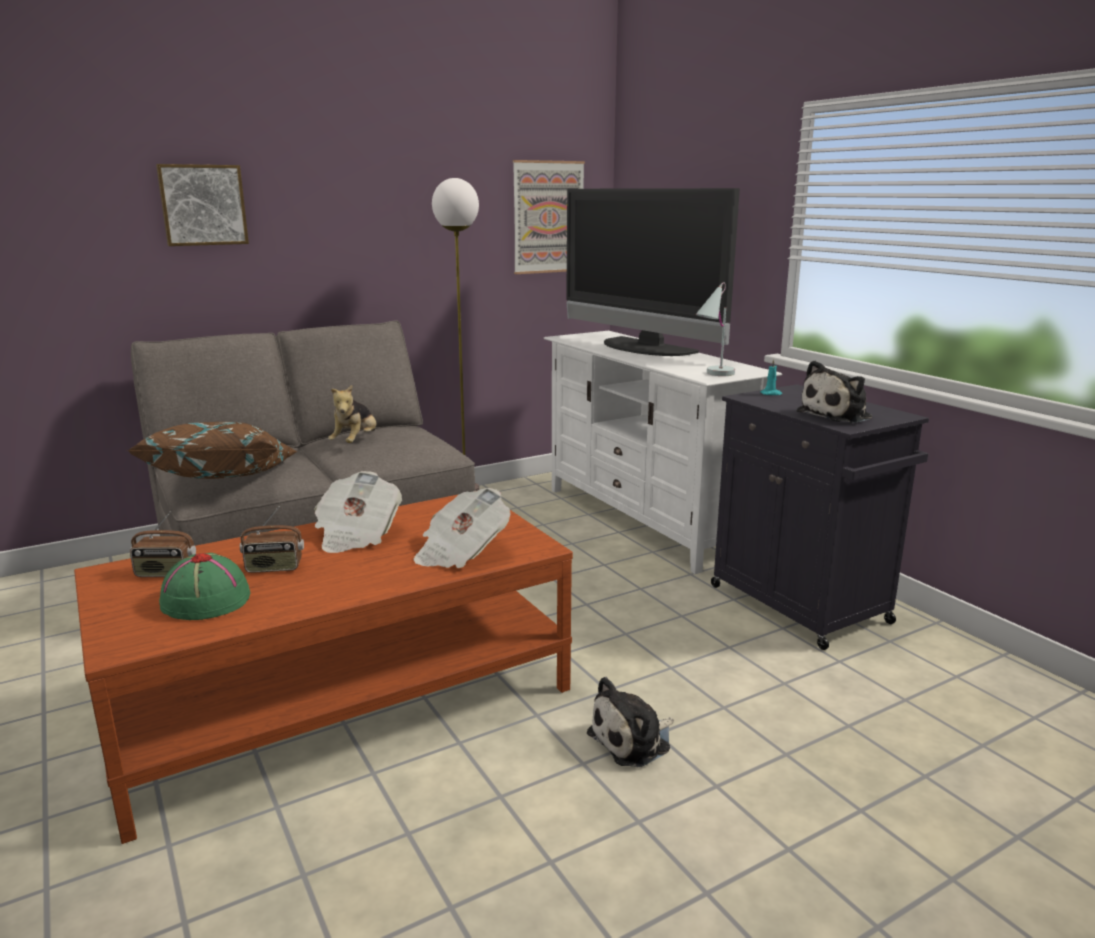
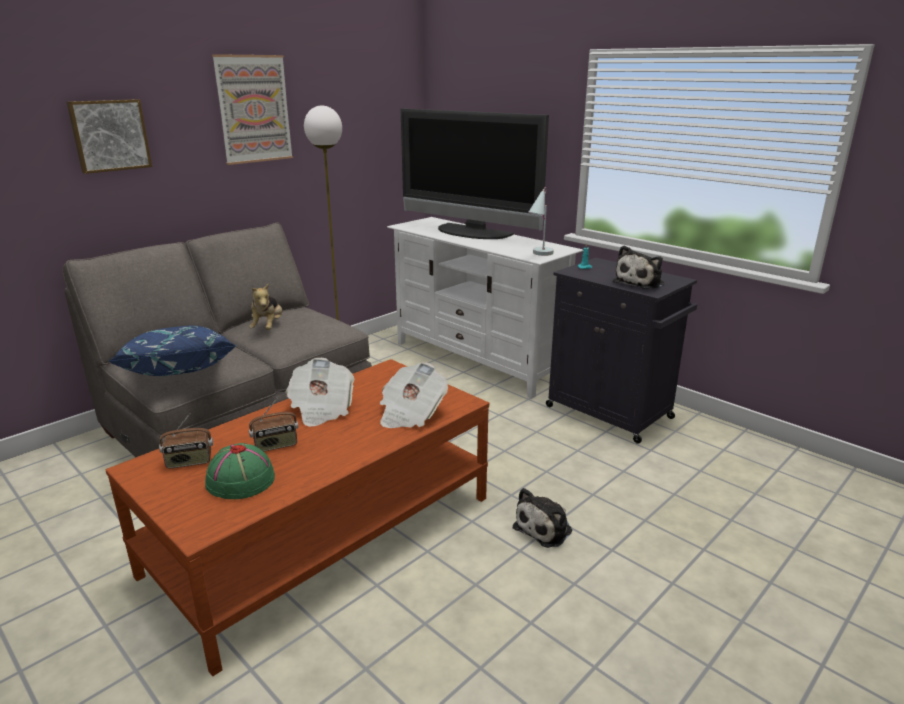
camera: 15 degrees left, 5 degrees up
(224, 479) = (180, 372): brown pillow -> blue pillow
(548, 217) = (379, 129): picture -> picture (254, 109)

